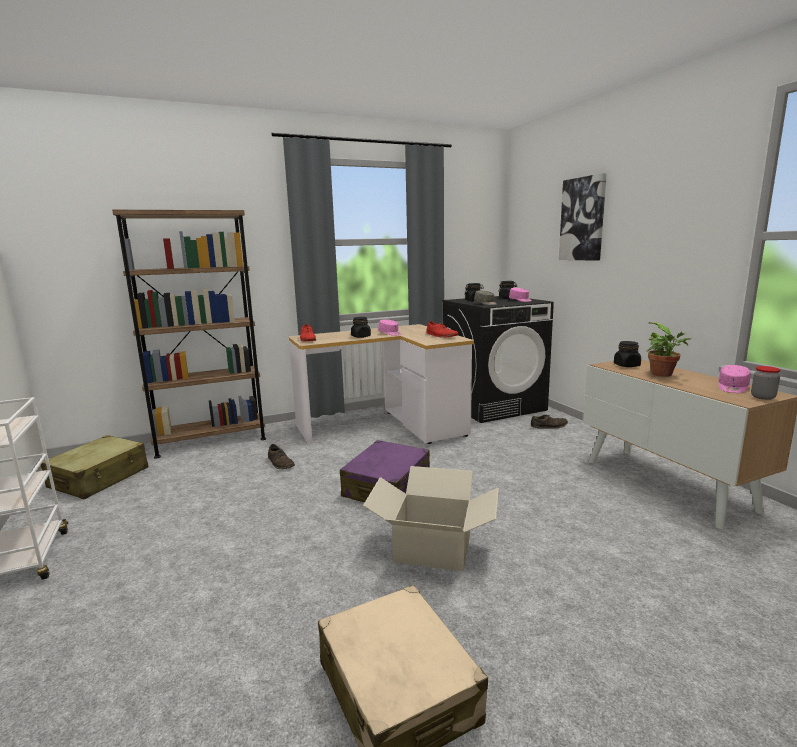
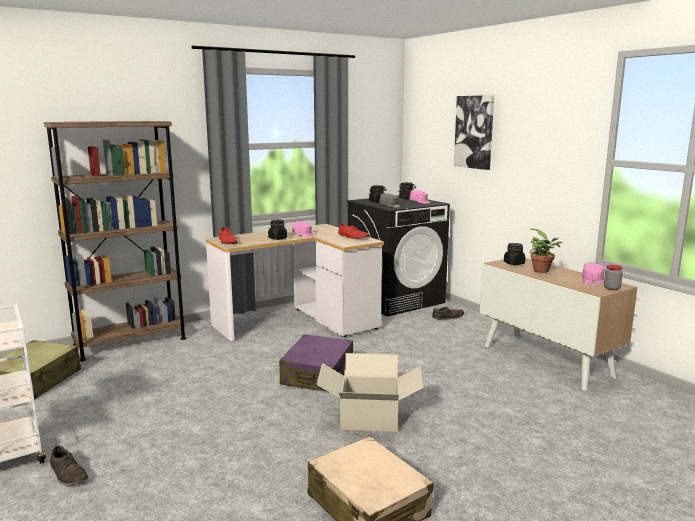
camera: 10 degrees left, 0 degrees up
(281, 463) = (211, 360): brown shoe -> brown shoe (68, 474)

